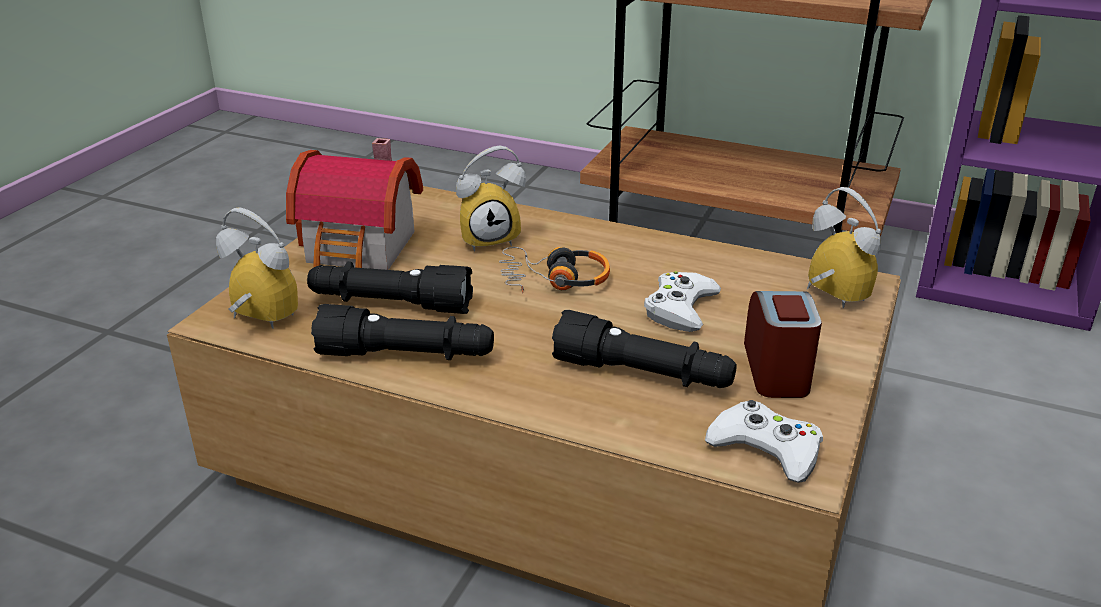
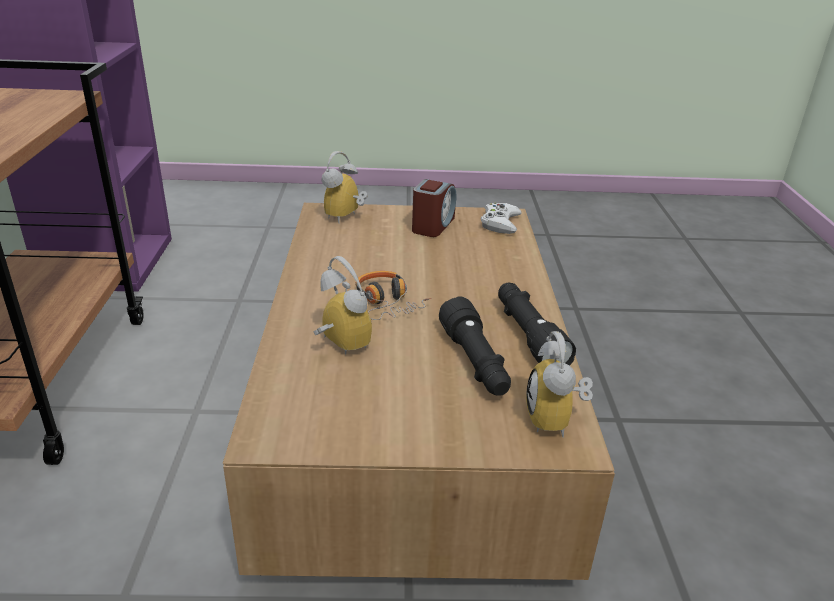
camera: 115 degrees left, 0 degrees up
(362, 250) = (403, 409): toy house -> none
(643, 375) = (471, 257): black flashlight -> none
(680, 308) = (391, 255): white game controller -> none
(777, 370) = (433, 225): alarm clock -> alarm clock turned 135 degrees clockwise

